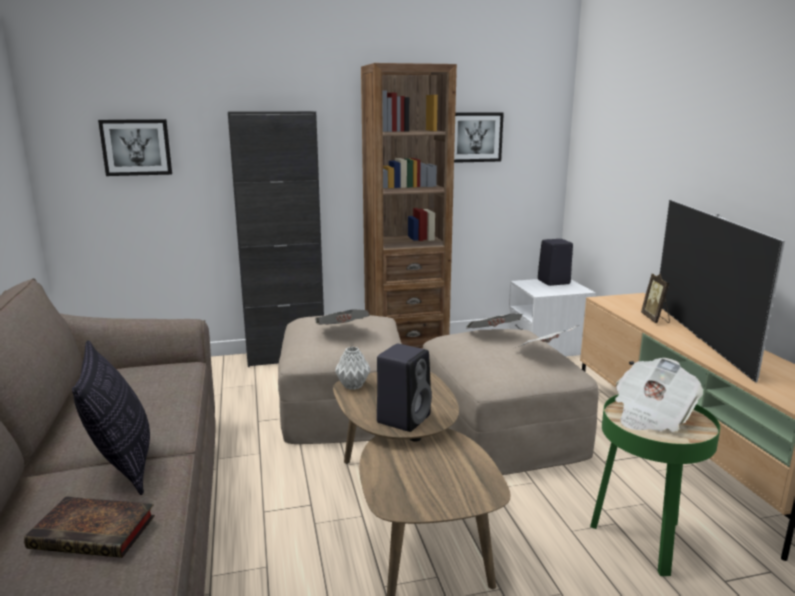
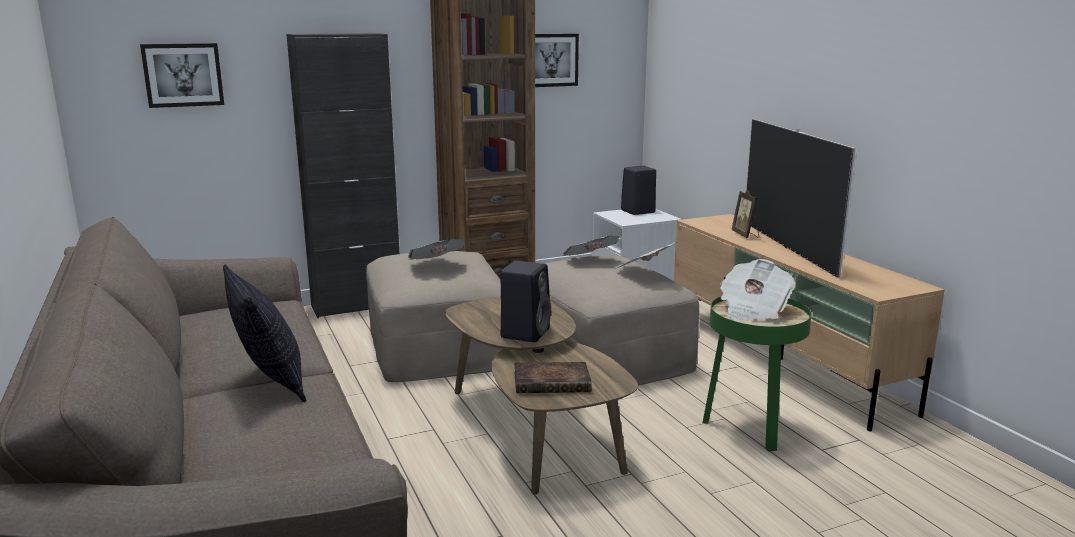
camera: 10 degrees left, 0 degrees up
(96, 532) = (280, 429): book -> book (553, 382)
(353, 386) = (465, 311): grey vase -> none

